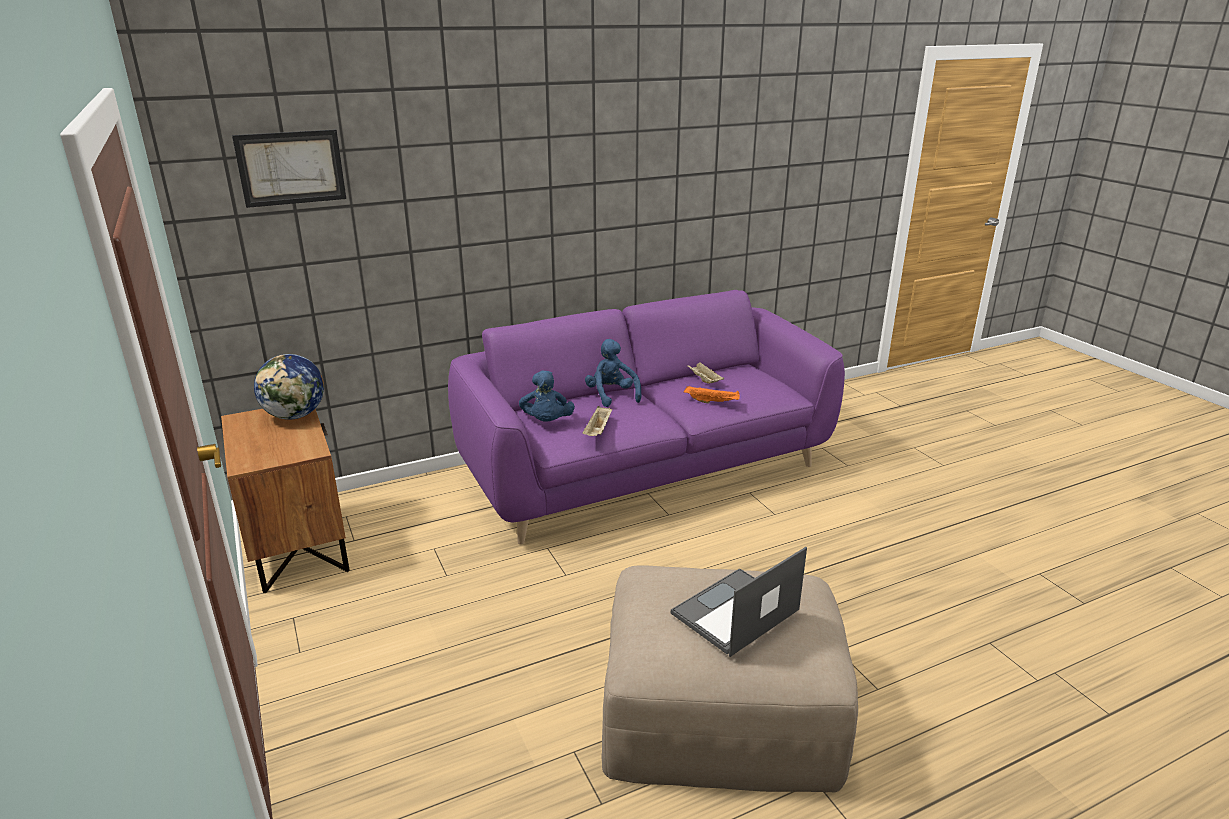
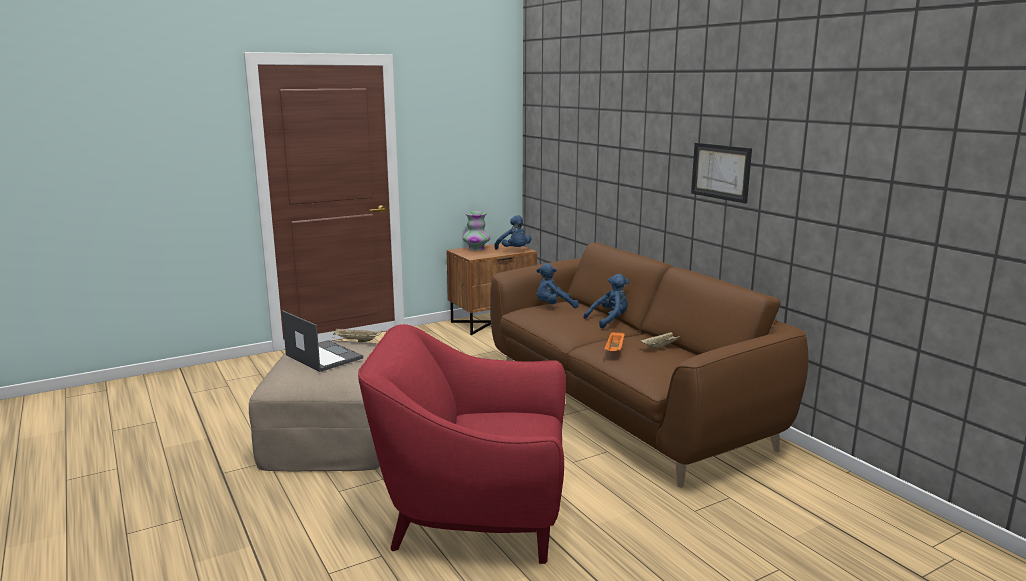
camera: 85 degrees right, 10 degrees down
(250, 447) = (476, 249): none -> vase
(291, 168) = (558, 114): picture -> picture (721, 172)
(295, 415) = (514, 250): globe -> blue plush toy
(598, 431) = (543, 318): beige tray -> beige tray (356, 341)
(645, 471) = (625, 406): purple sofa -> brown sofa
(892, 580) = (474, 514): none -> red armchair

